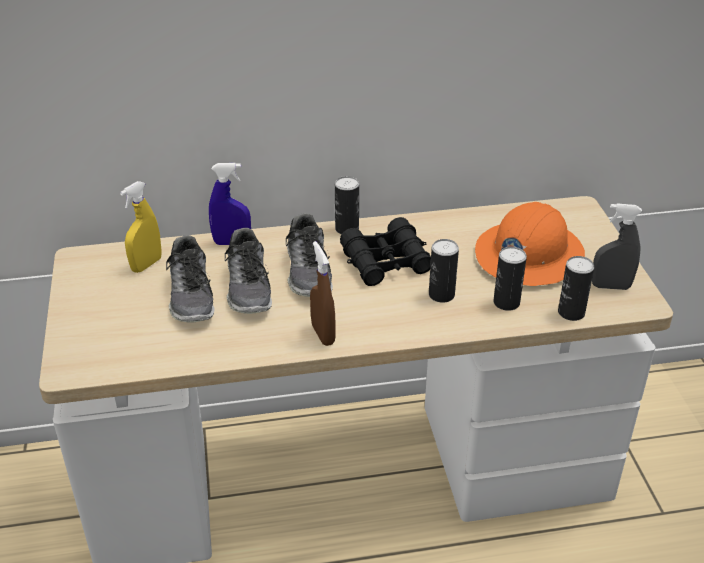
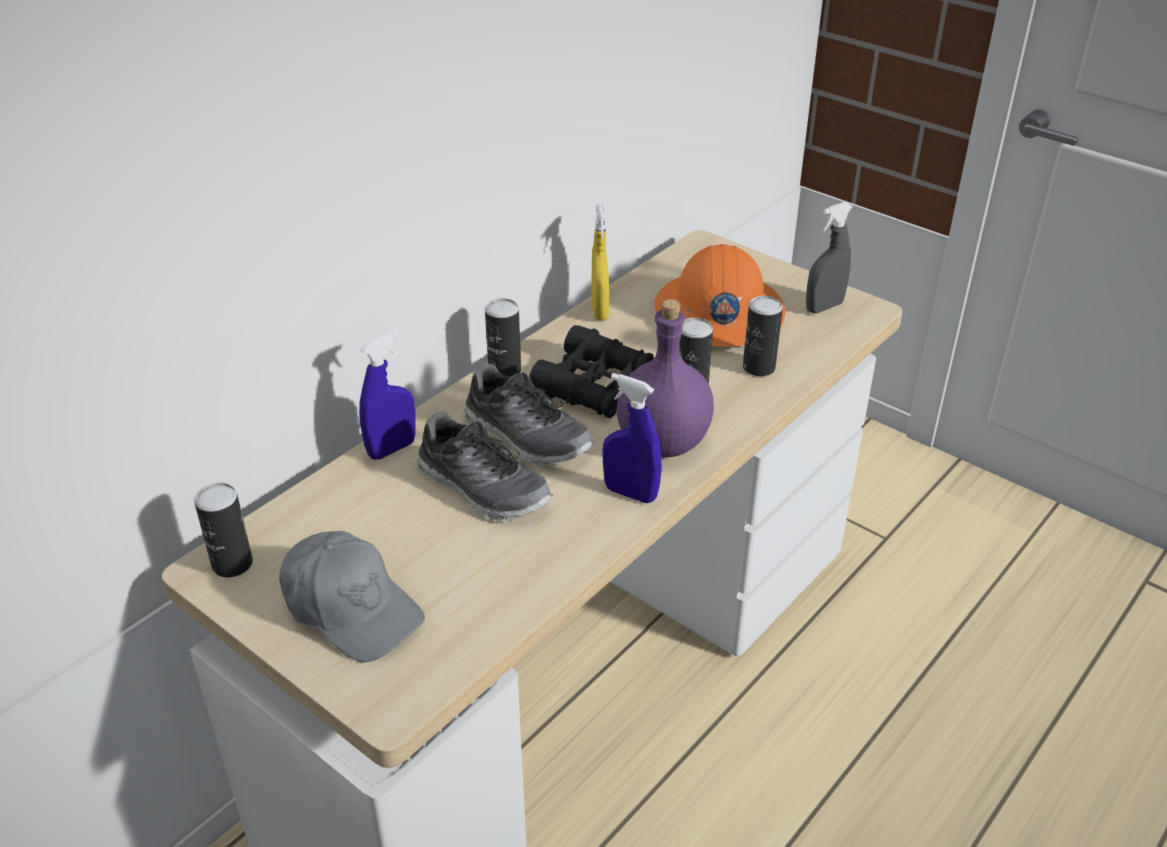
camera: 40 degrees left, 0 degrees up
(111, 313) = (351, 608): none -> grey cap
(146, 265) = (317, 528): yellow spray bottle -> yellow spray bottle (599, 311)
(192, 296) = (428, 533): shoe -> none
(323, 334) = (630, 493): brown spray bottle -> blue spray bottle
(383, 316) = (664, 442): none -> purple bottle
(571, 312) = (824, 348): can -> can (232, 564)

